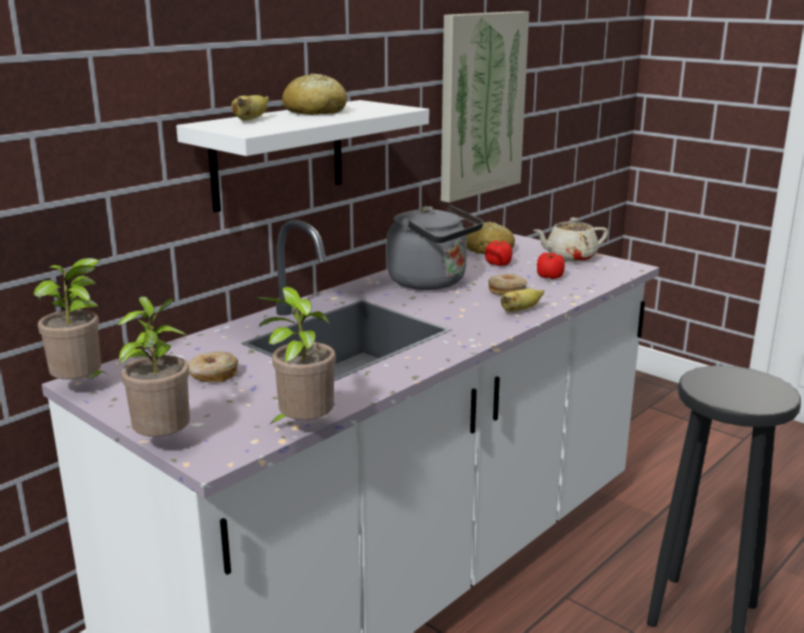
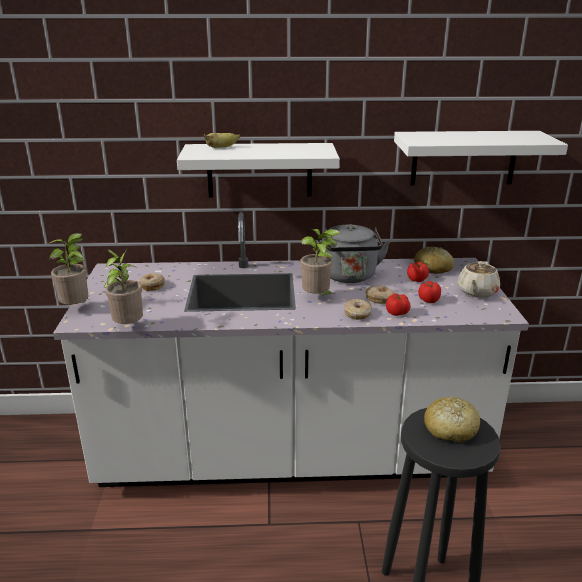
camera: 45 degrees right, 5 degrees up
(82, 387) = (103, 271): potted plant -> potted plant (317, 298)
(315, 111) = (271, 148): bread -> bread (450, 428)
(480, 105) = (463, 158): picture -> white shelf
(520, 310) = (357, 314): banana -> donut
(551, 296) = (397, 313): none -> tomato
(569, 257) = (476, 292): beige teapot -> beige teapot turned 90 degrees counterclockwise

